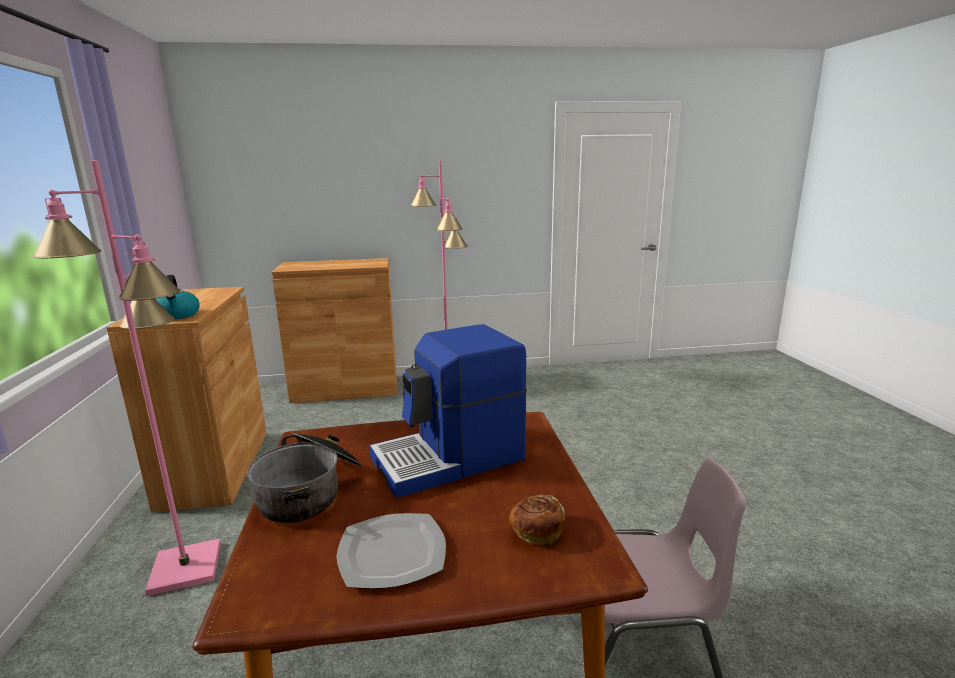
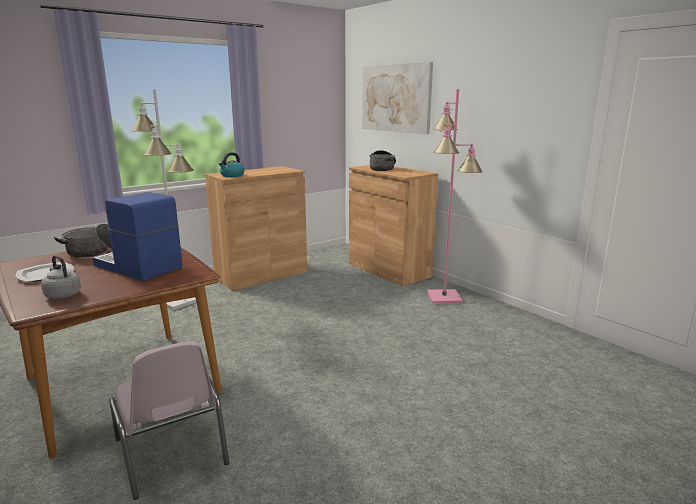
camera: 60 degrees right, 0 degrees up
(185, 567) = (179, 301): pink floor lamp -> white floor lamp
(297, 174) = (395, 98): none -> picture
(317, 265) = (382, 168): none -> cooking pot
(536, 532) = (62, 295): bread -> grey kettle

